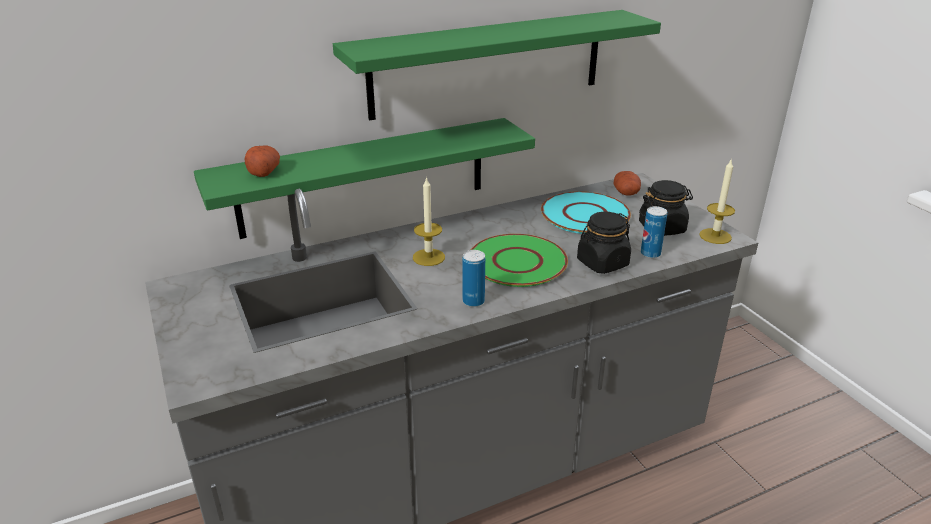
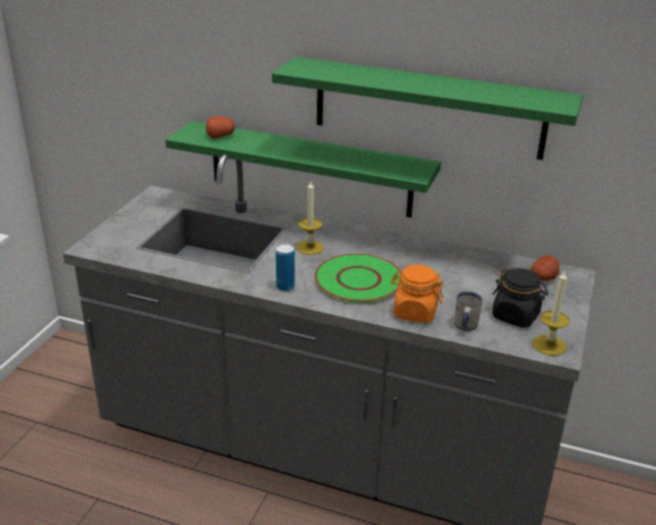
camera: 45 degrees right, 0 degrees up
(584, 214) = (473, 275): turquoise plate -> none
(602, 263) = (414, 312): black jar -> orange jar
(650, 254) = (464, 327): can -> white mug

